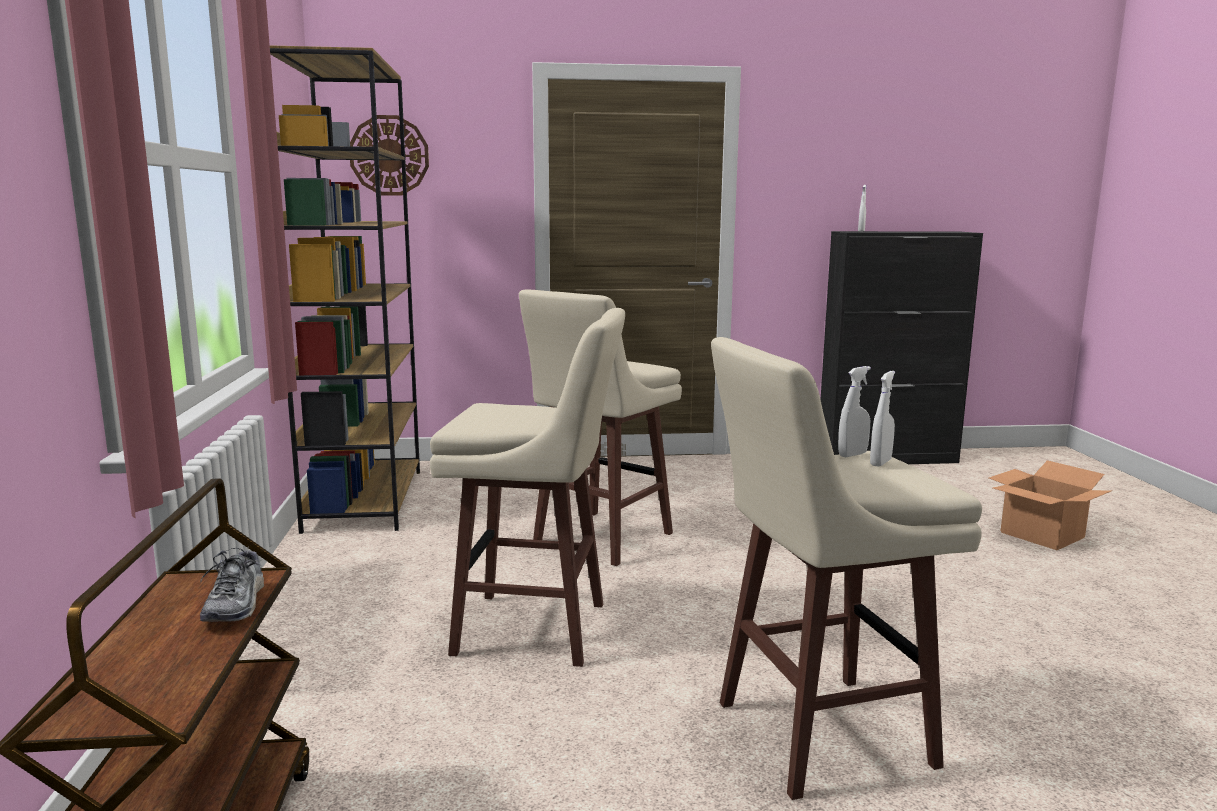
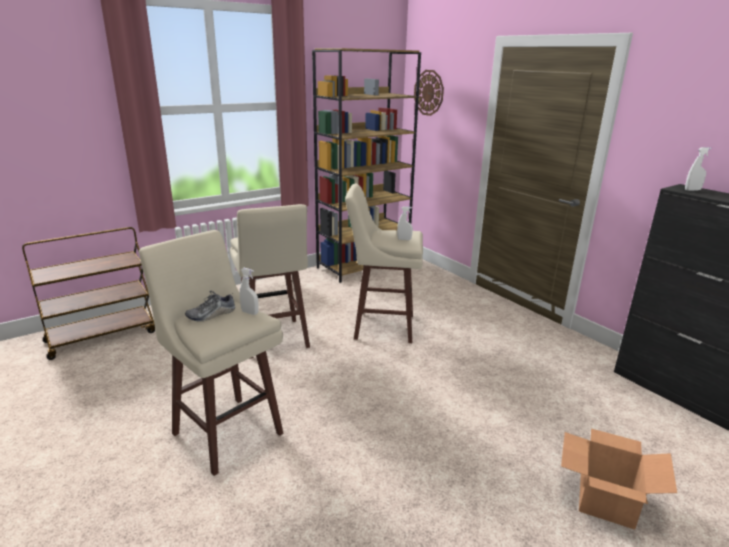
camera: 60 degrees right, 10 degrees up
(236, 604) = (111, 265): shoe -> shoe (211, 314)
(880, 462) = (238, 320): white spray bottle -> white spray bottle (404, 239)

